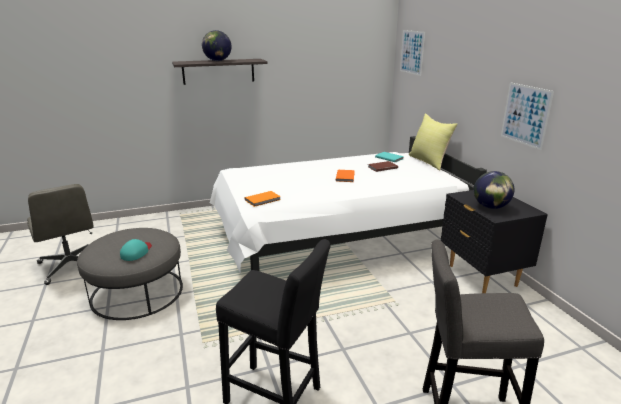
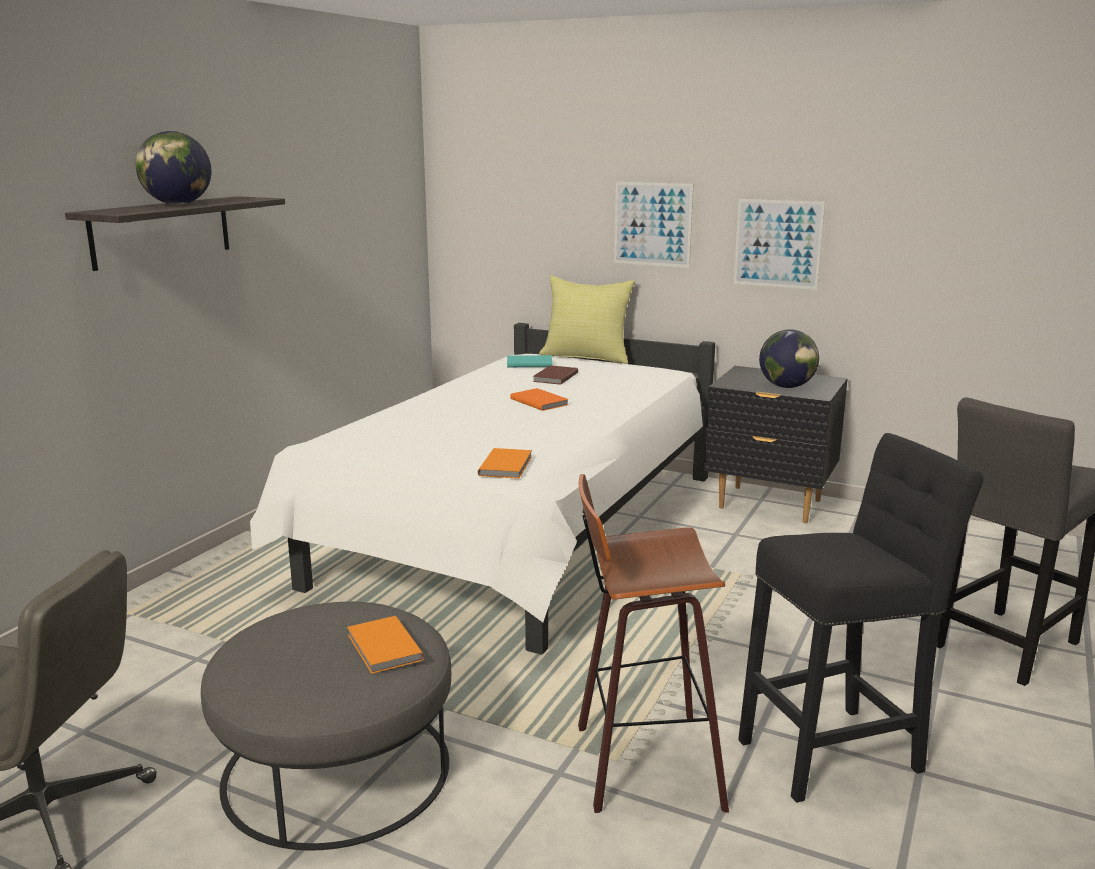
camera: 45 degrees left, 5 degrees down
(136, 252) = (383, 648): turquoise cap -> orange book
(207, 349) = (642, 764): none -> stool
(412, 52) = (481, 171): picture -> picture (652, 224)

